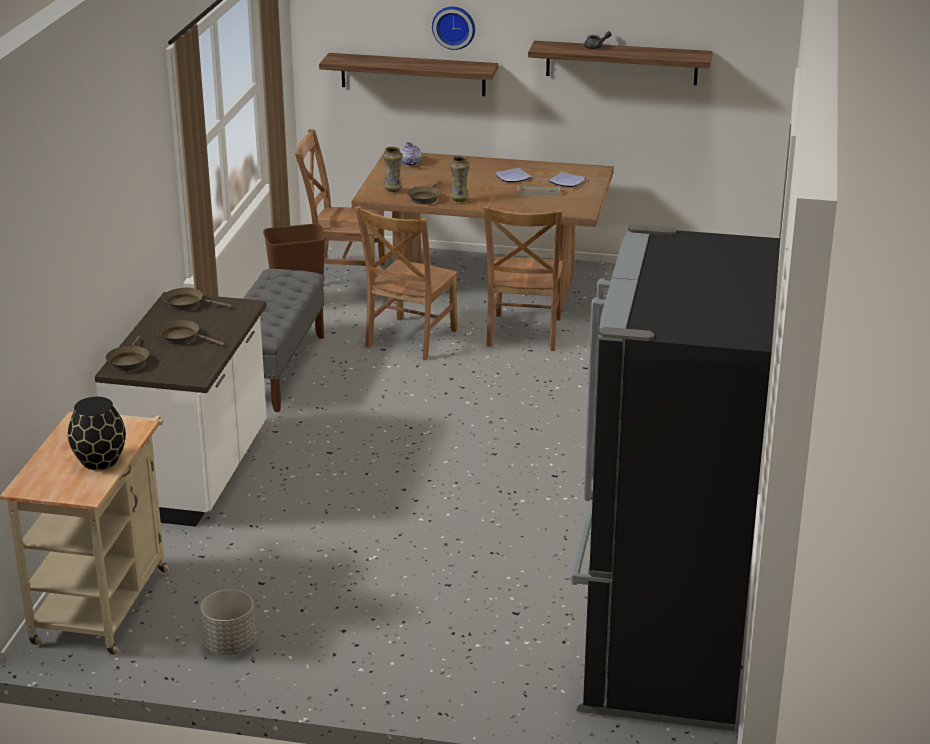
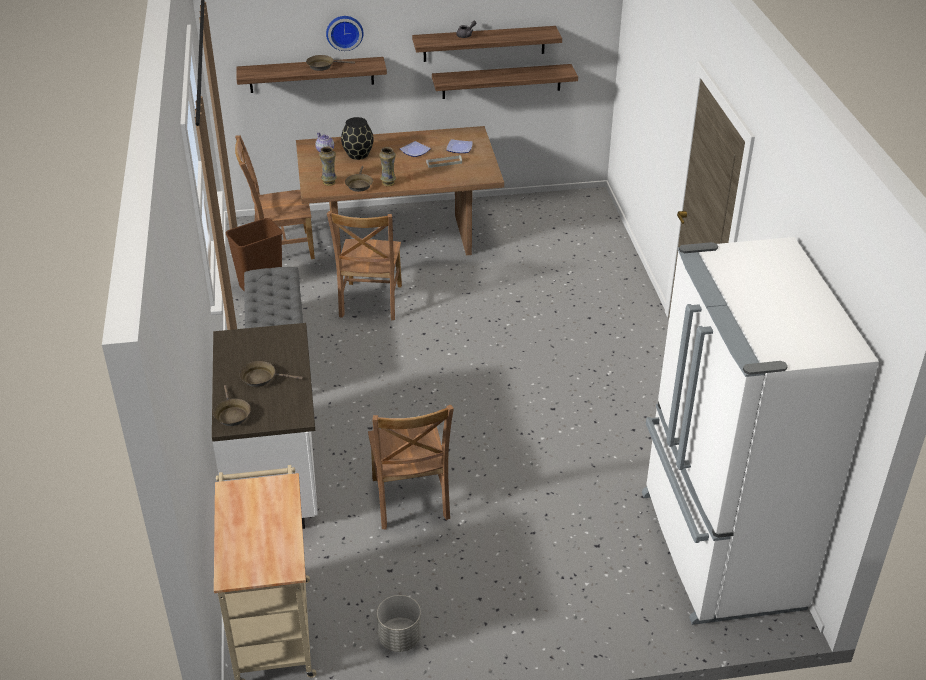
camera: 20 degrees left, 10 degrees up
(100, 461) = (277, 529): black vase -> black vase (358, 154)
(187, 304) = (242, 340): brown frying pan -> brown frying pan (323, 66)
(523, 334) = (454, 278): brown chair -> brown chair (410, 501)
(642, 114) = (501, 81): none -> shelf
(661, 650) = (717, 550): black fridge -> white fridge

